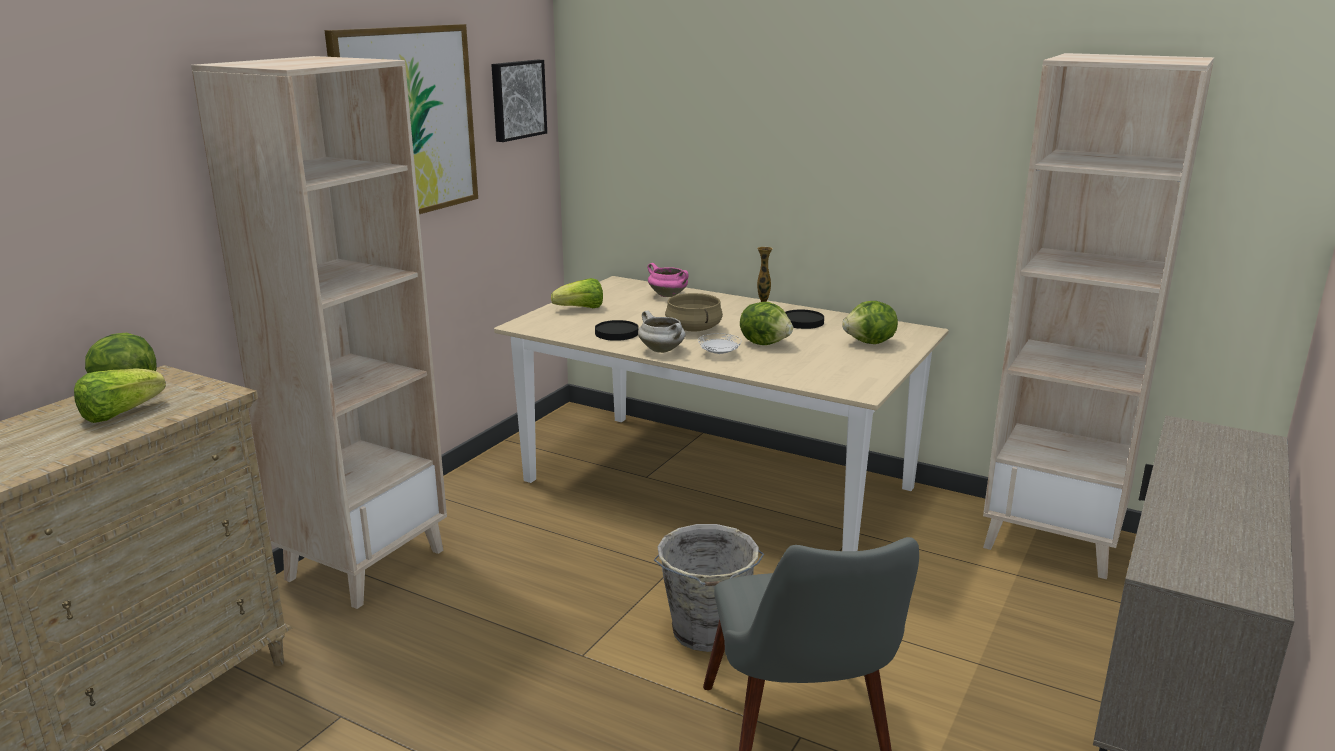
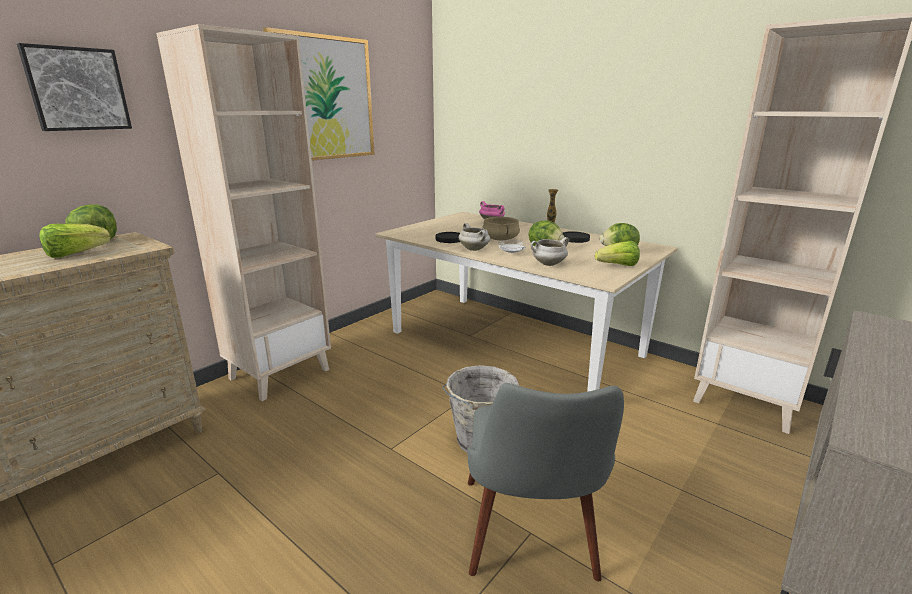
camera: 10 degrees right, 0 degrees up
(516, 99) = (404, 96): picture -> picture (77, 89)
(580, 309) = (433, 226): lettuce -> lettuce (618, 266)
(777, 370) = (548, 264): none -> white cooking pot

